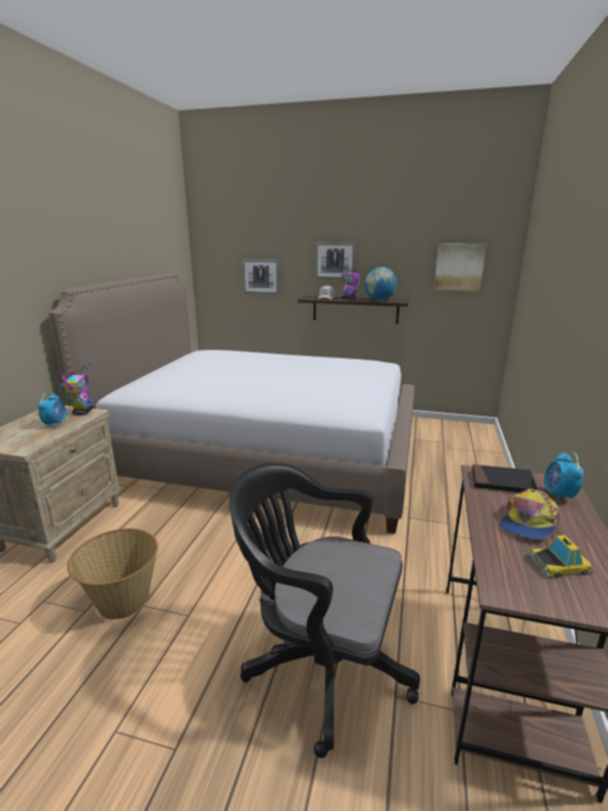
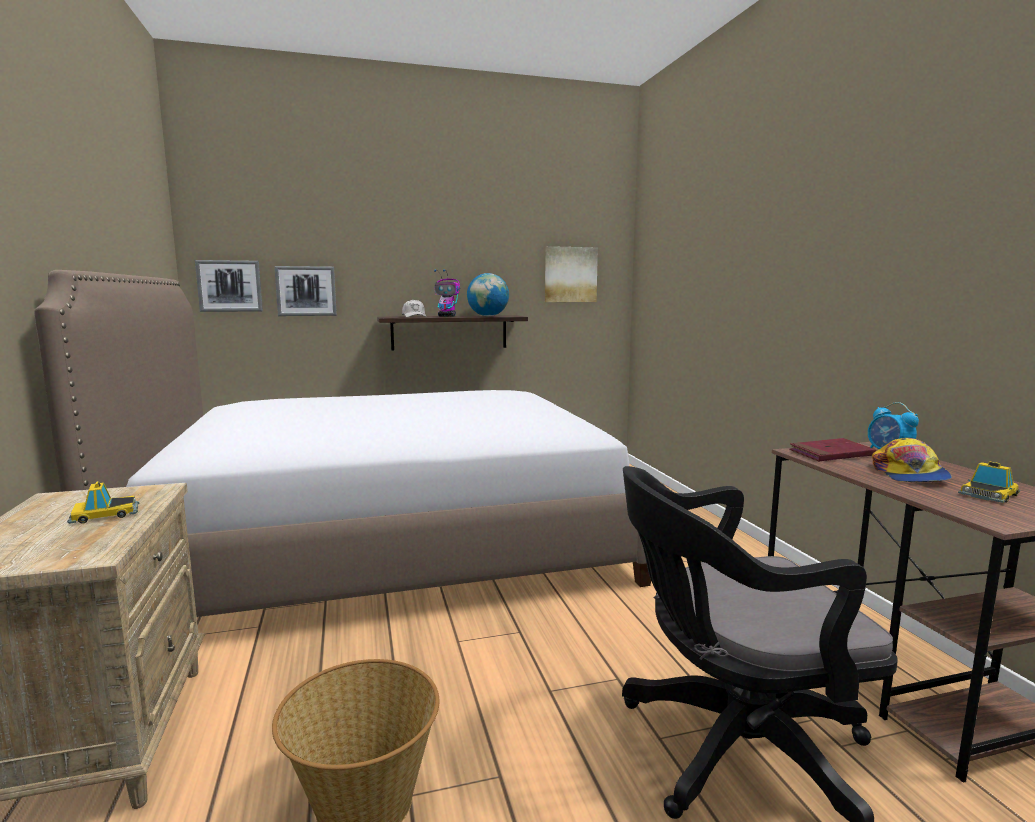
camera: 30 degrees left, 10 degrees down
(55, 424) = (105, 514): alarm clock -> toy car
(83, 412) = (138, 492): toy robot -> none
(335, 260) = (418, 267): picture -> picture (229, 286)
(502, 482) = (831, 454): black book -> red book

